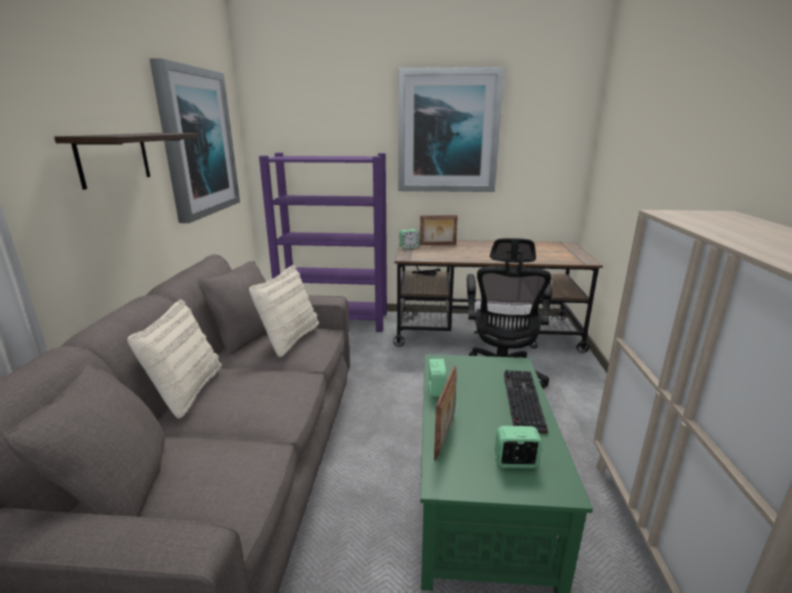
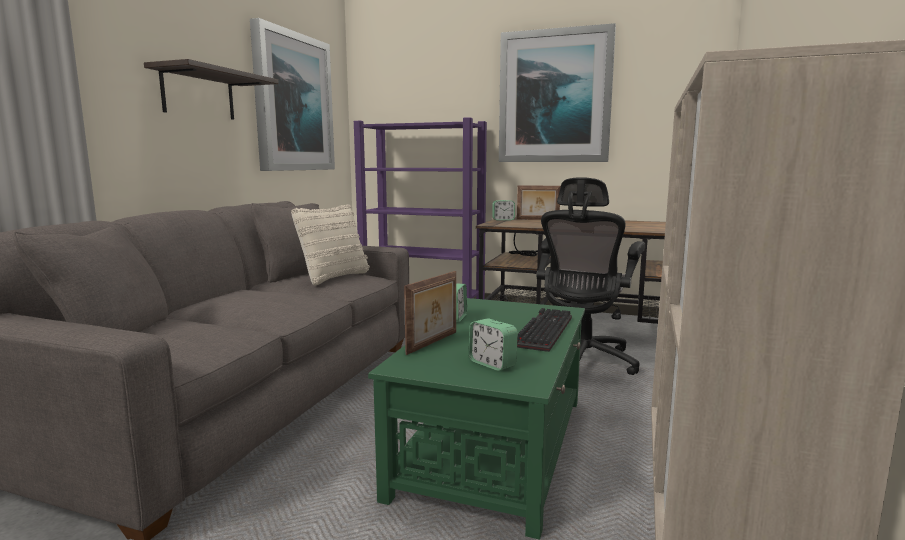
camera: 15 degrees right, 10 degrees down
(188, 392) = (213, 297): beige pillow -> none
(515, 462) = (492, 364): alarm clock -> alarm clock turned 150 degrees counterclockwise

